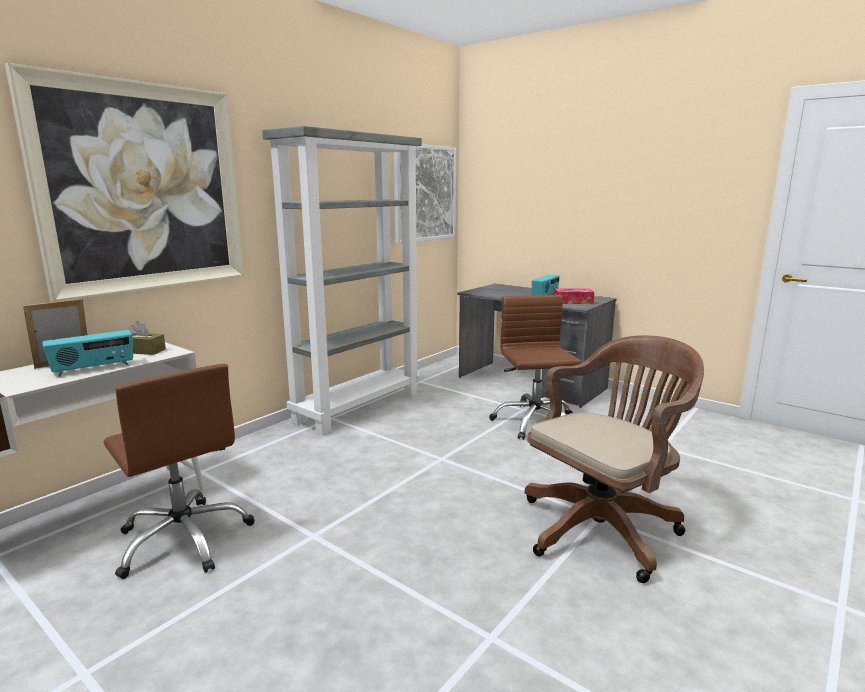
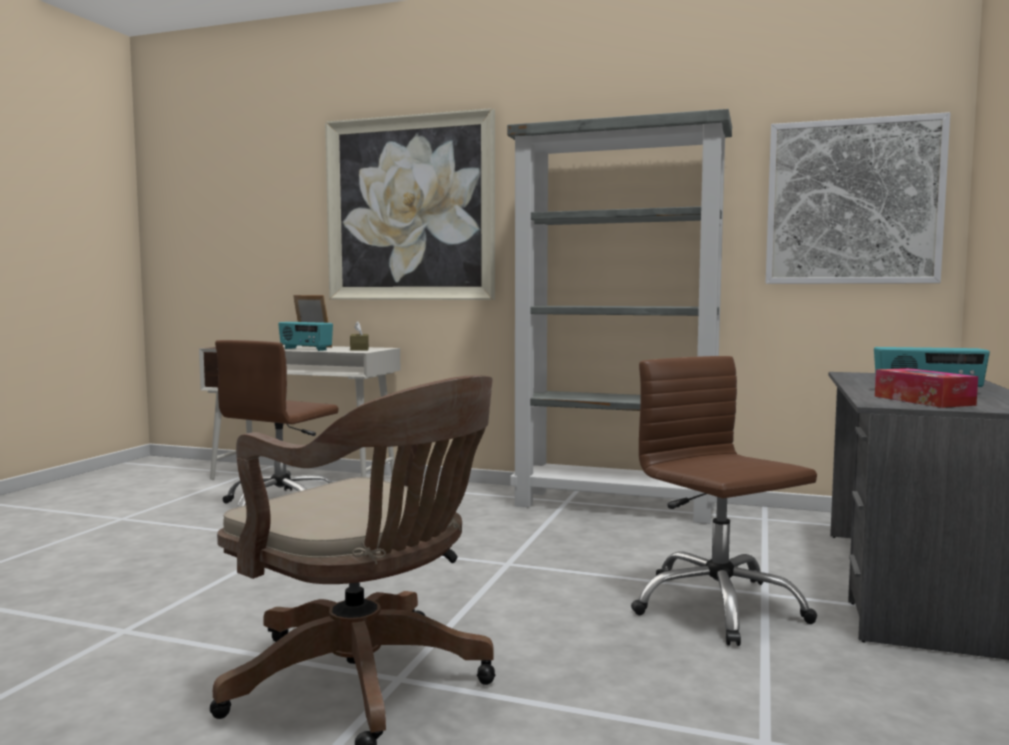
camera: 70 degrees right, 10 degrees down
(534, 422) = (717, 606): brown office chair -> brown office chair turned 90 degrees counterclockwise

